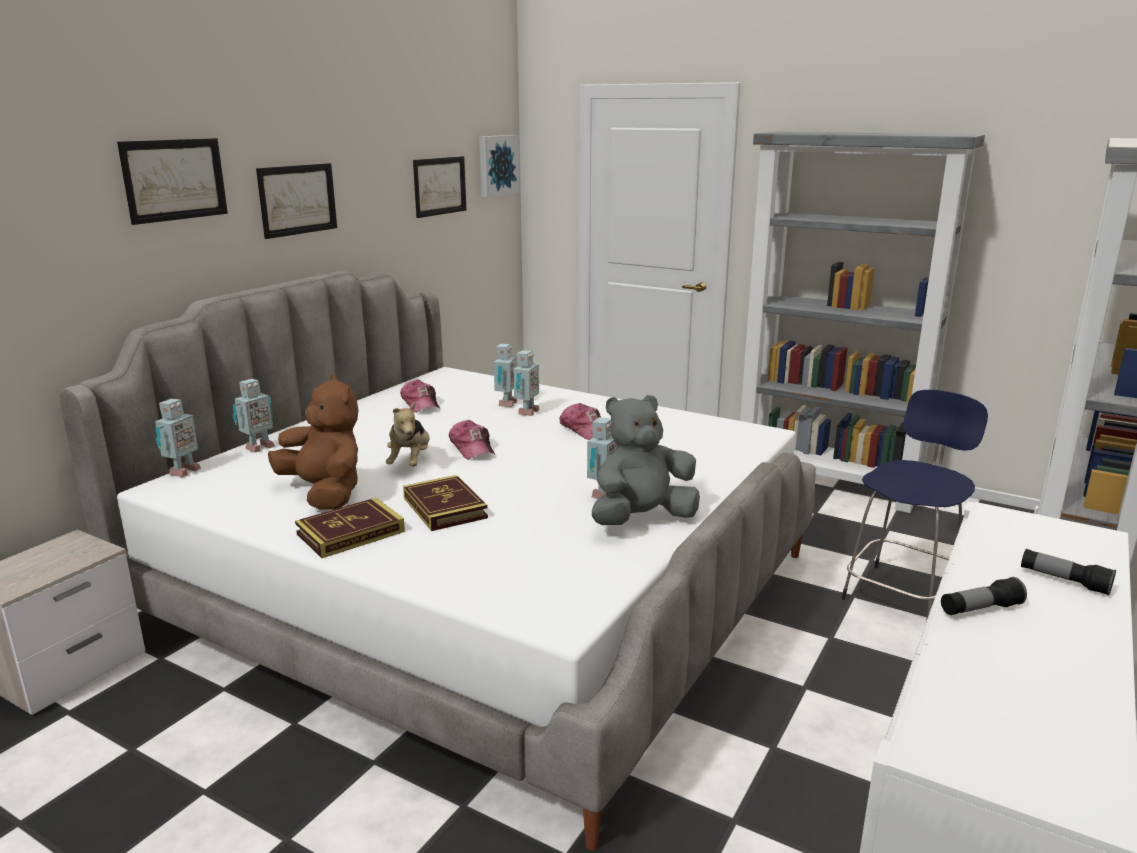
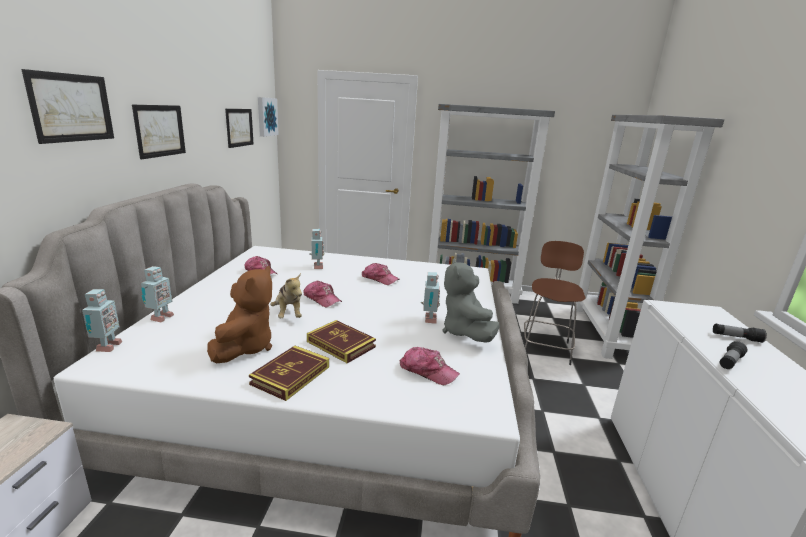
camera: 25 degrees left, 0 degrees up
(325, 494) = (245, 347): brown plush toy -> brown plush toy turned 75 degrees clockwise
(526, 412) = (334, 271): toy robot -> none
(530, 558) = (427, 371): none -> cap
(642, 519) = (465, 332): grey plush toy -> grey plush toy turned 45 degrees counterclockwise
(902, 594) = (546, 348): blue stool -> brown stool

